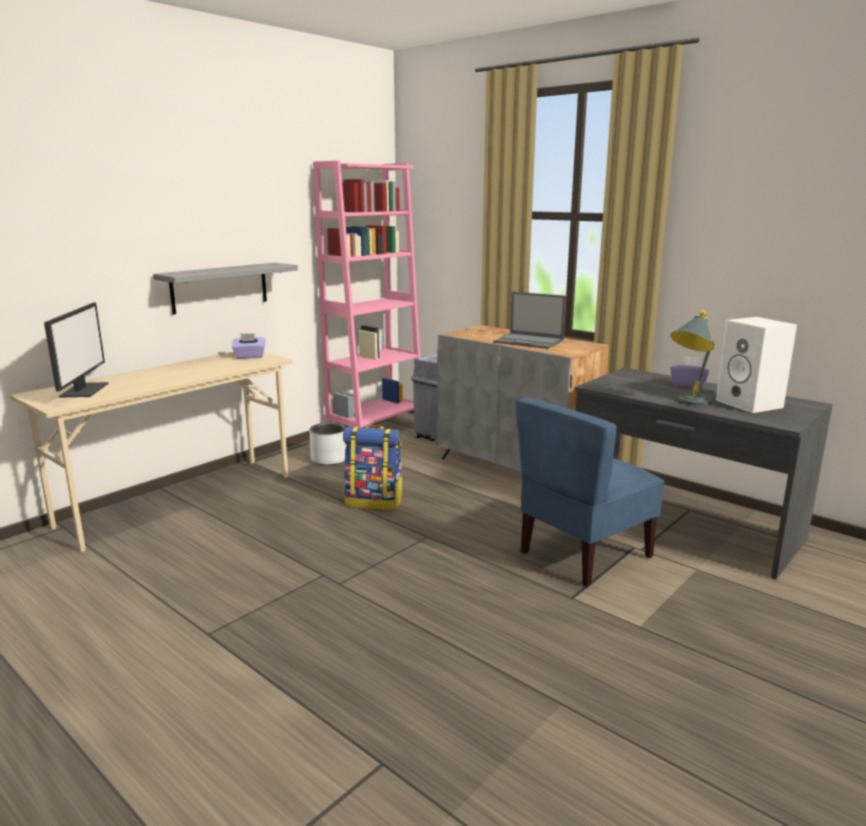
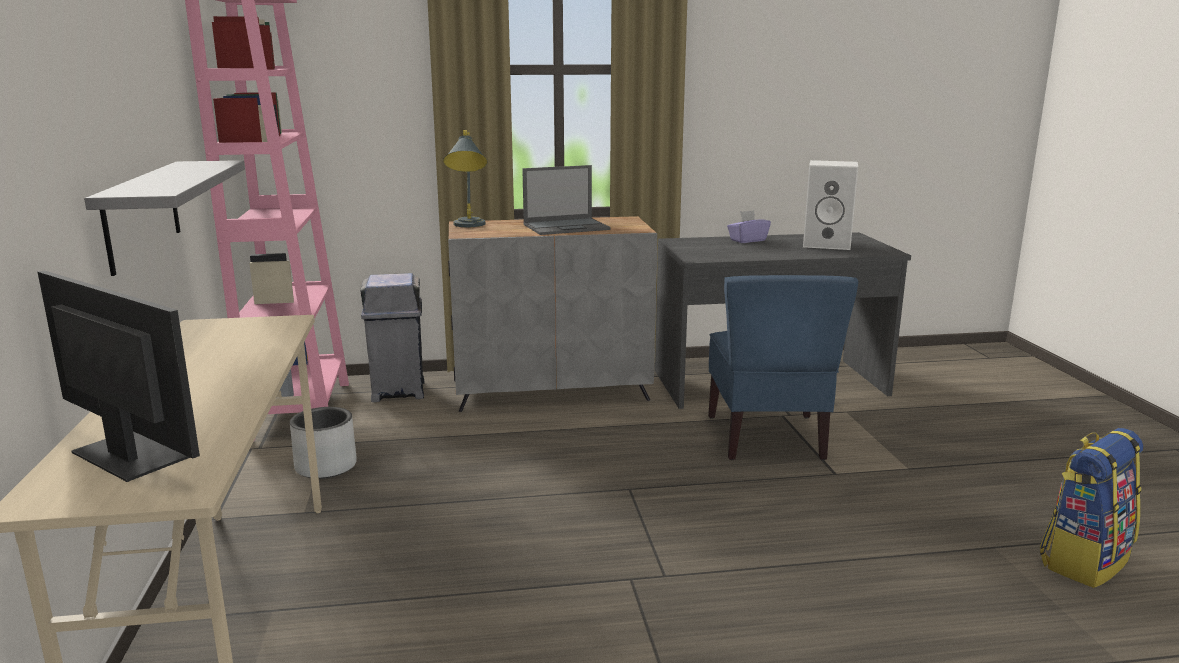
camera: 50 degrees left, 0 degrees up
(249, 357) = (234, 328): purple tissue box -> none
(374, 502) = (499, 484): backpack -> backpack (1084, 560)
(688, 403) = (798, 254): grey table lamp -> grey table lamp (468, 226)

